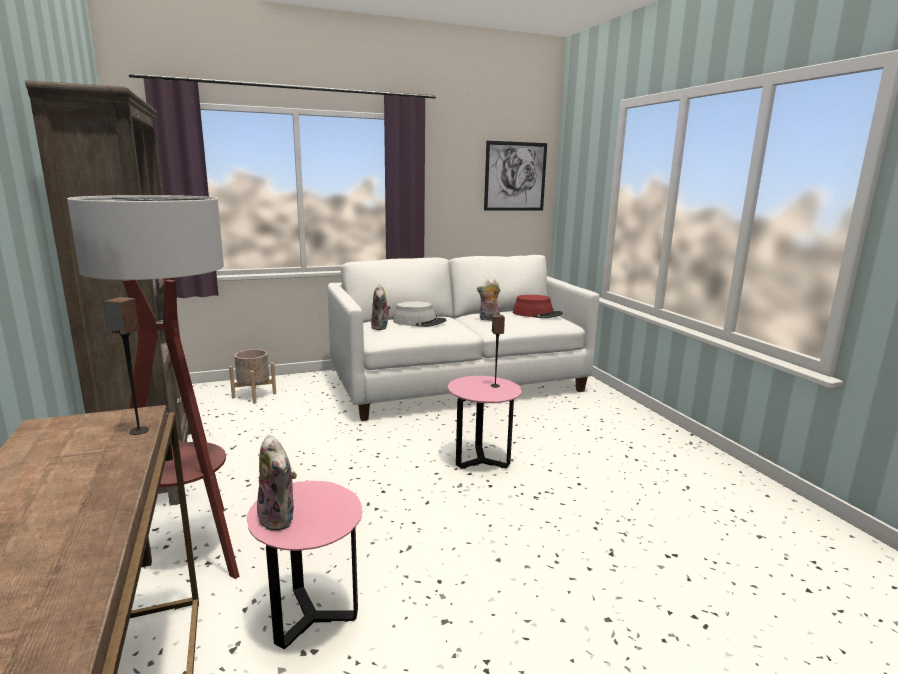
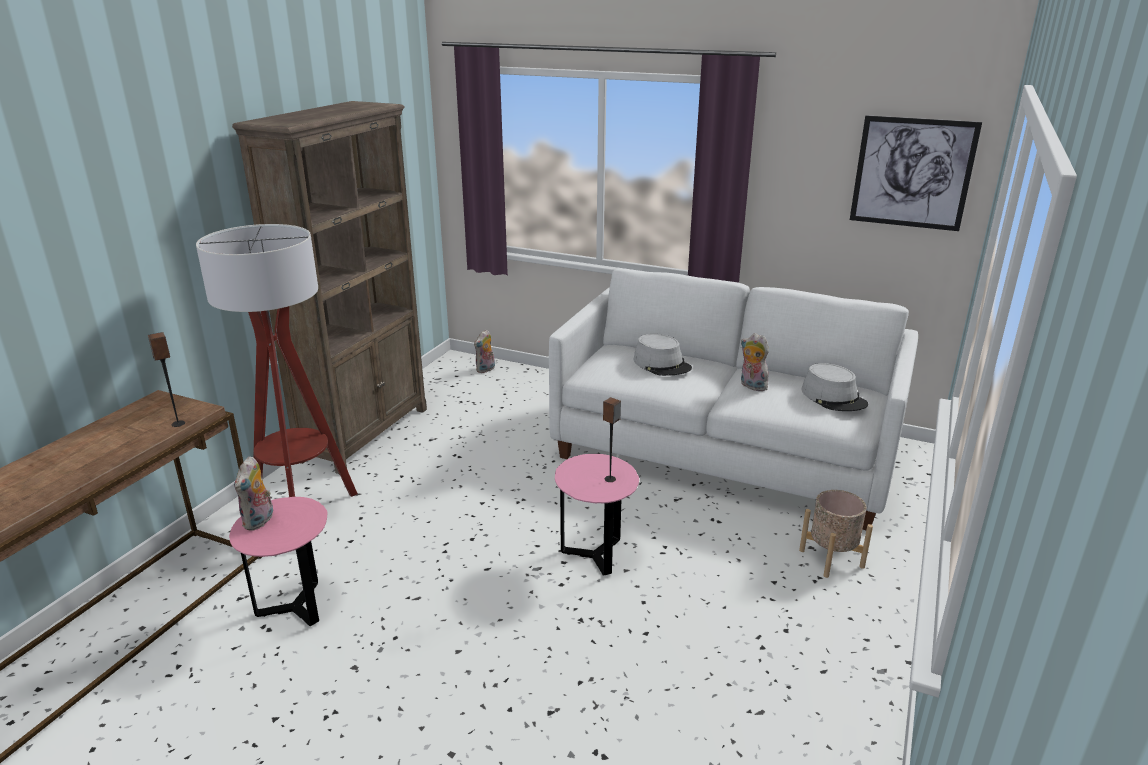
camera: 45 degrees right, 10 degrees up
(254, 395) = (515, 390): beige planter -> beige planter (831, 559)
(381, 327) = (610, 360): plush toy -> plush toy (486, 370)
(537, 314) = (834, 397): red hat -> grey hat

